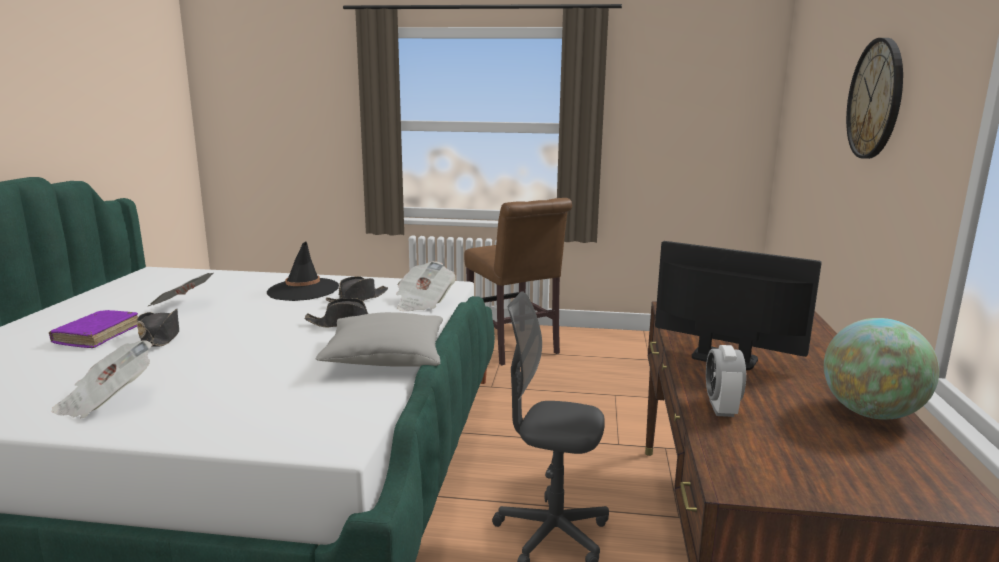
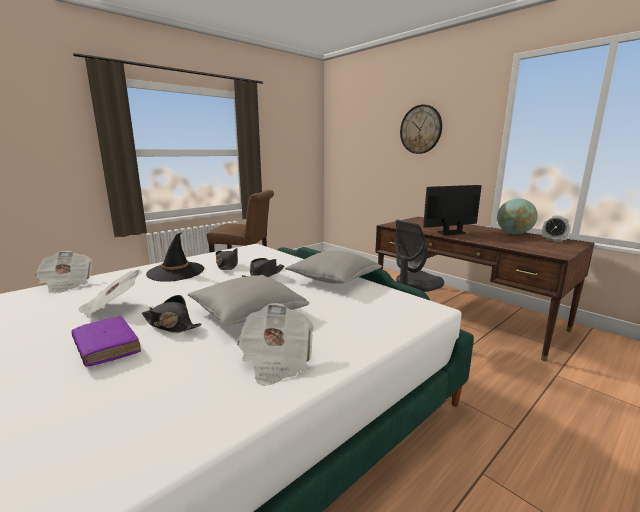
camera: 50 degrees left, 0 degrees up
(217, 354) = (247, 313): none -> grey pillow
(423, 303) = (268, 256): newspaper -> newspaper (67, 284)
(721, 408) = (496, 243): alarm clock -> alarm clock (554, 240)

